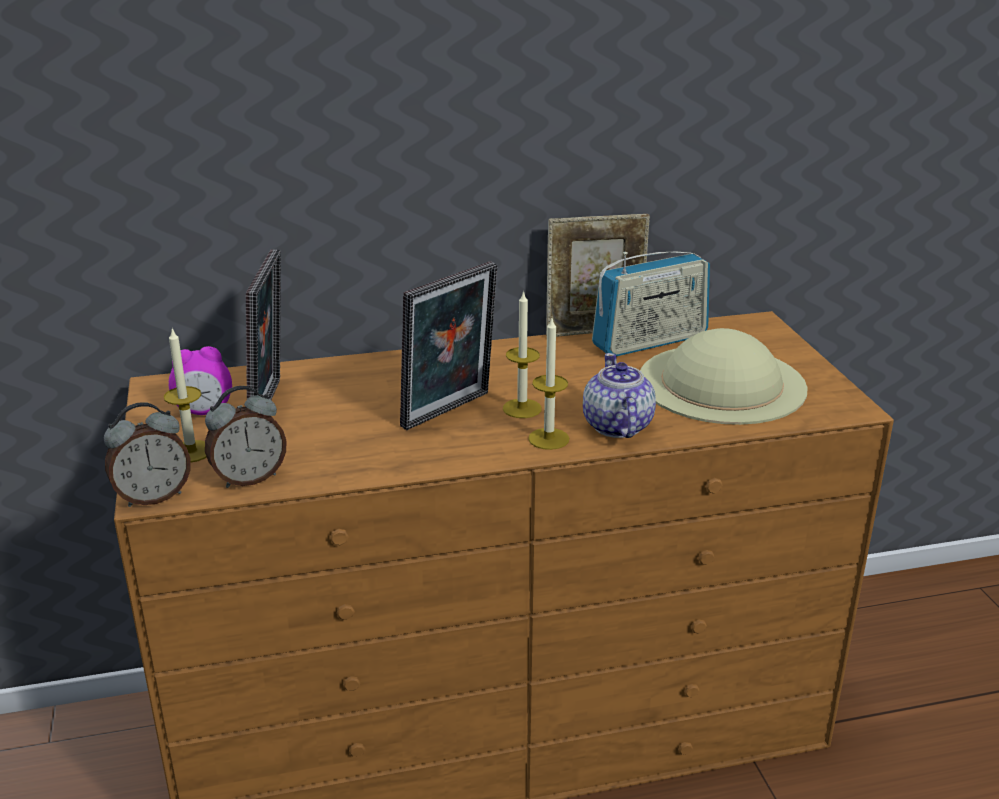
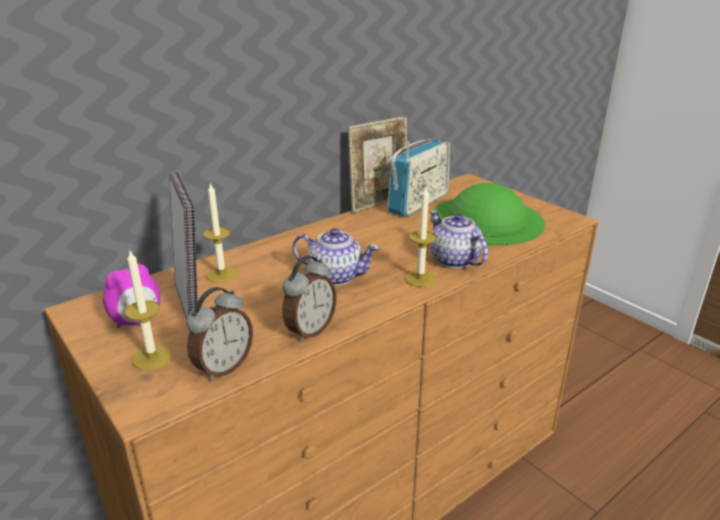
camera: 25 degrees left, 0 degrees up
(153, 497) = (148, 408): alarm clock -> alarm clock (309, 330)
(450, 412) = (335, 276): picture frame -> teapot
(522, 408) = (382, 262): candle -> candle (222, 274)
(721, 383) = (486, 219): beige hat -> green hat

